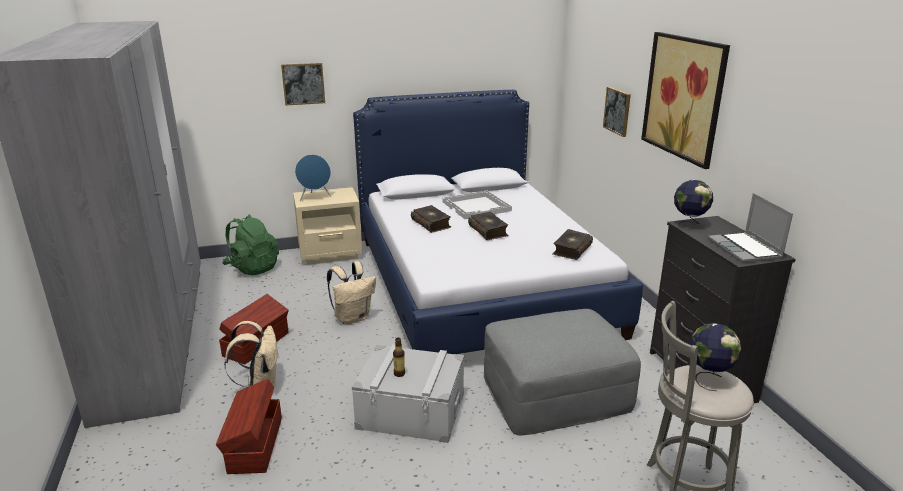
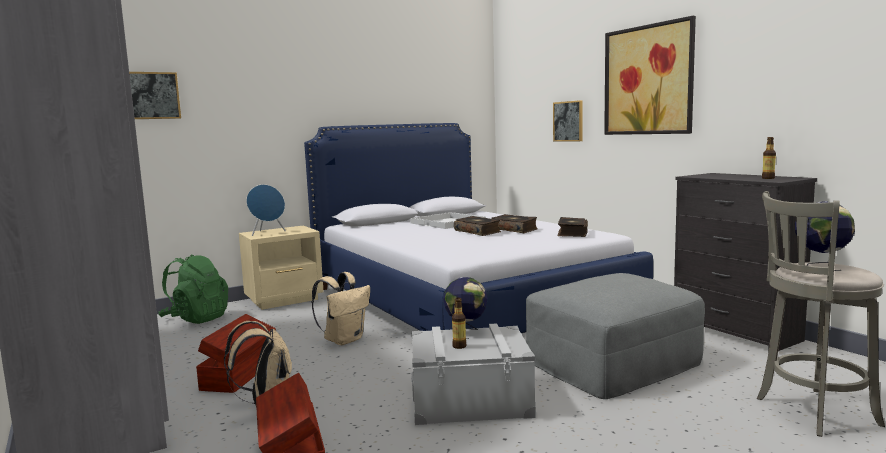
camera: 15 degrees left, 15 degrees down
(303, 84) = (250, 112): picture -> picture (153, 95)
(431, 224) = (414, 233): book -> book (514, 229)
(689, 224) = (697, 176): globe -> globe (466, 332)
(745, 249) = (768, 178): laptop -> bottle

